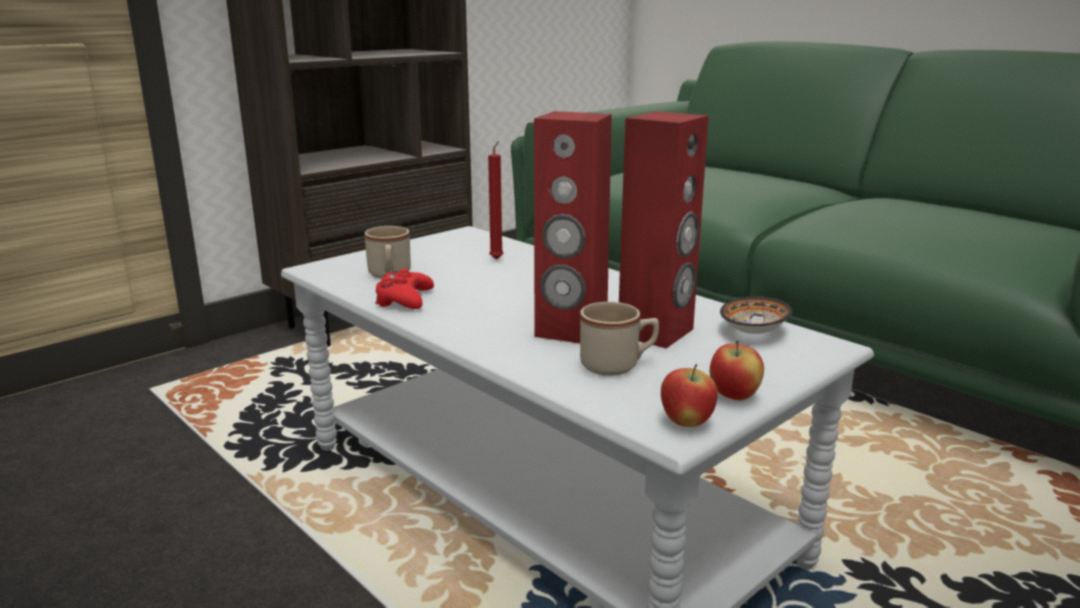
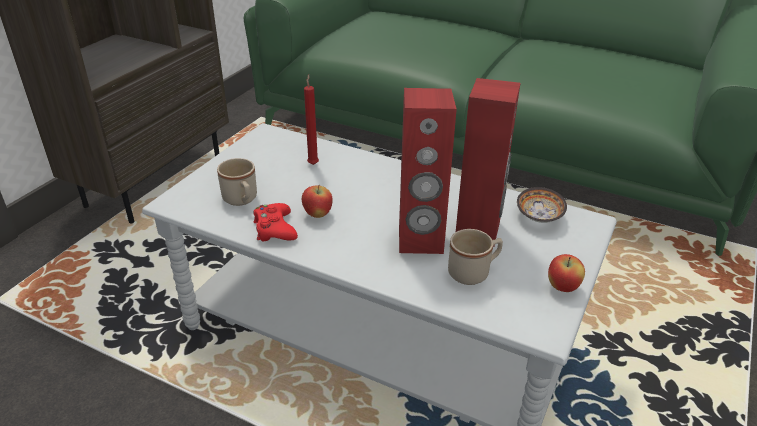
camera: 20 degrees left, 15 degrees up
(686, 423) = (549, 321): apple -> apple (317, 215)

